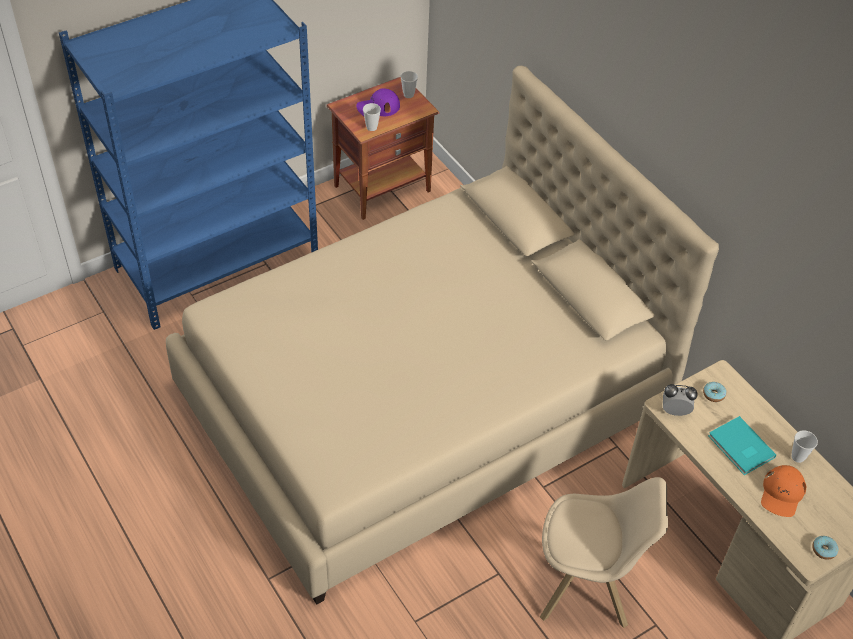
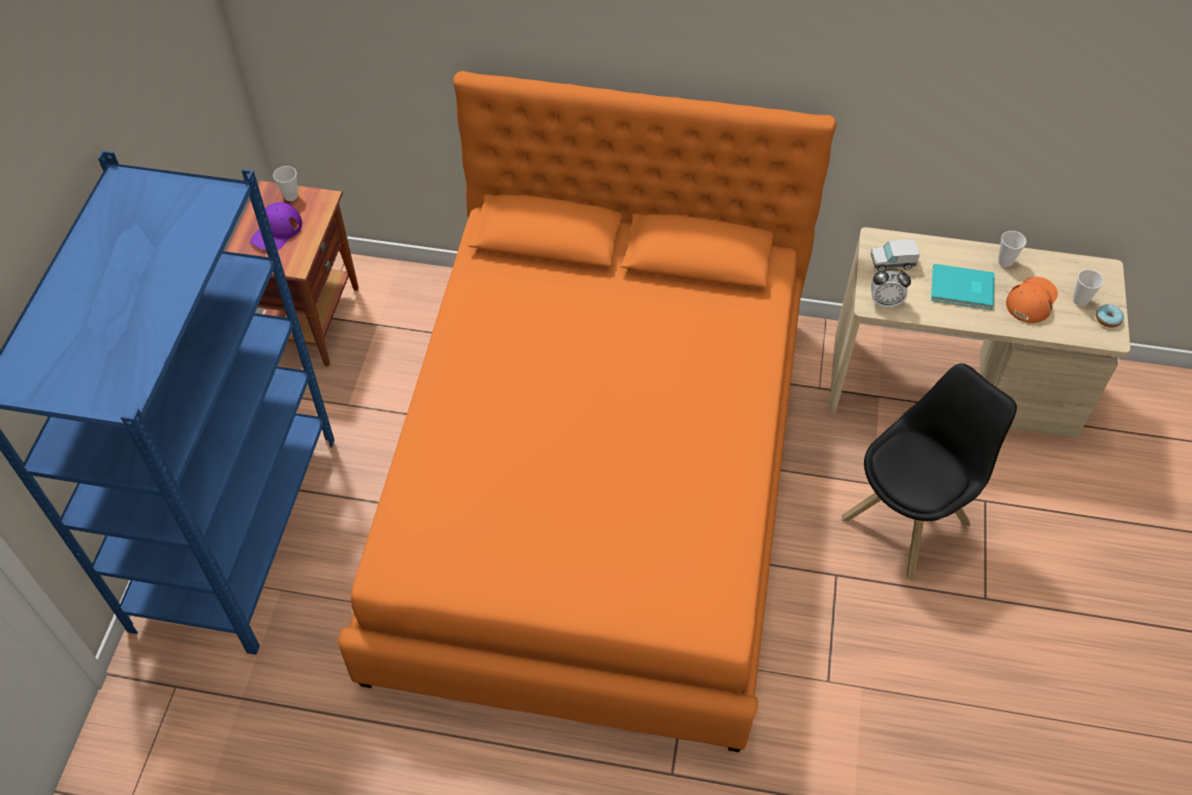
camera: 45 degrees left, 5 degrees up
(371, 127) = (297, 256): cup -> cup (1080, 300)
(424, 401) = (597, 485): beige bed -> orange bed
(585, 587) = (907, 521): beige chair -> black chair
(675, 411) = (885, 301): alarm clock -> alarm clock turned 135 degrees counterclockwise
(713, 394) = (892, 263): donut -> toy truck
(782, 493) = (1031, 301): orange cap -> orange cap turned 120 degrees counterclockwise

